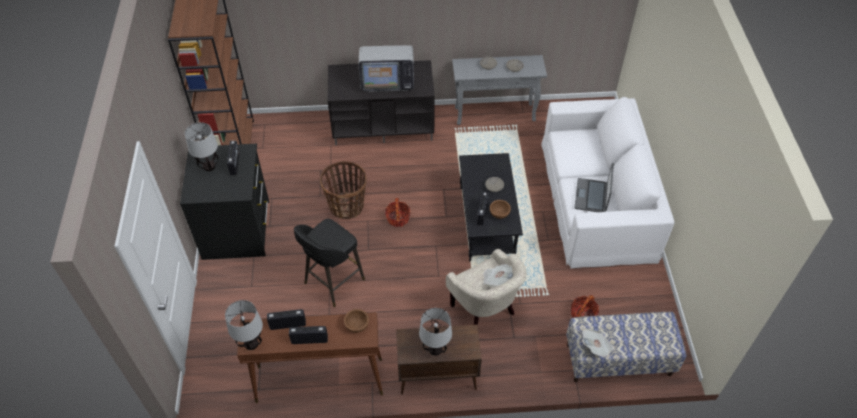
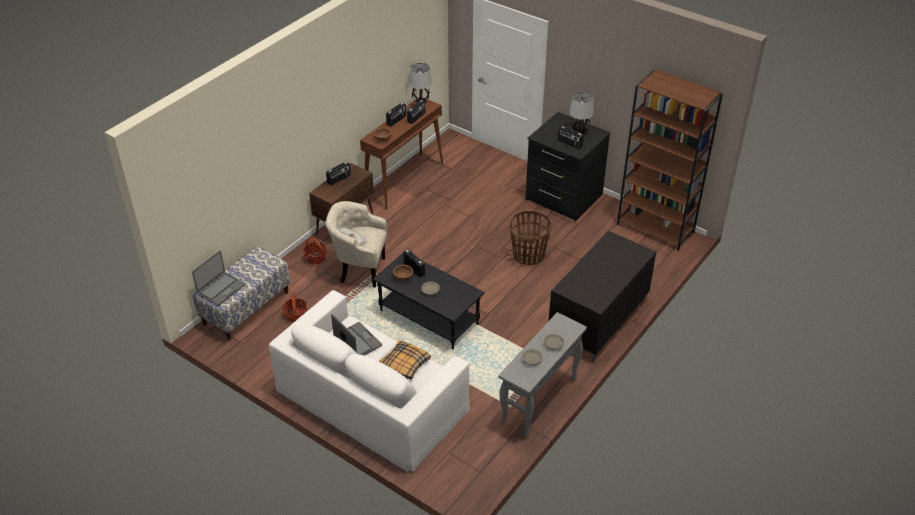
camera: 130 degrees right, 10 degrees down
(333, 282) = (467, 217): black stool -> none
(387, 81) = (599, 274): television -> none
(398, 218) = (487, 274): basket -> basket (315, 258)
(435, 349) = (339, 179): table lamp -> radio
(577, 156) = (405, 364): none -> pillow
(596, 347) = (254, 258): newspaper -> none
(656, 337) = (221, 289): none -> laptop

